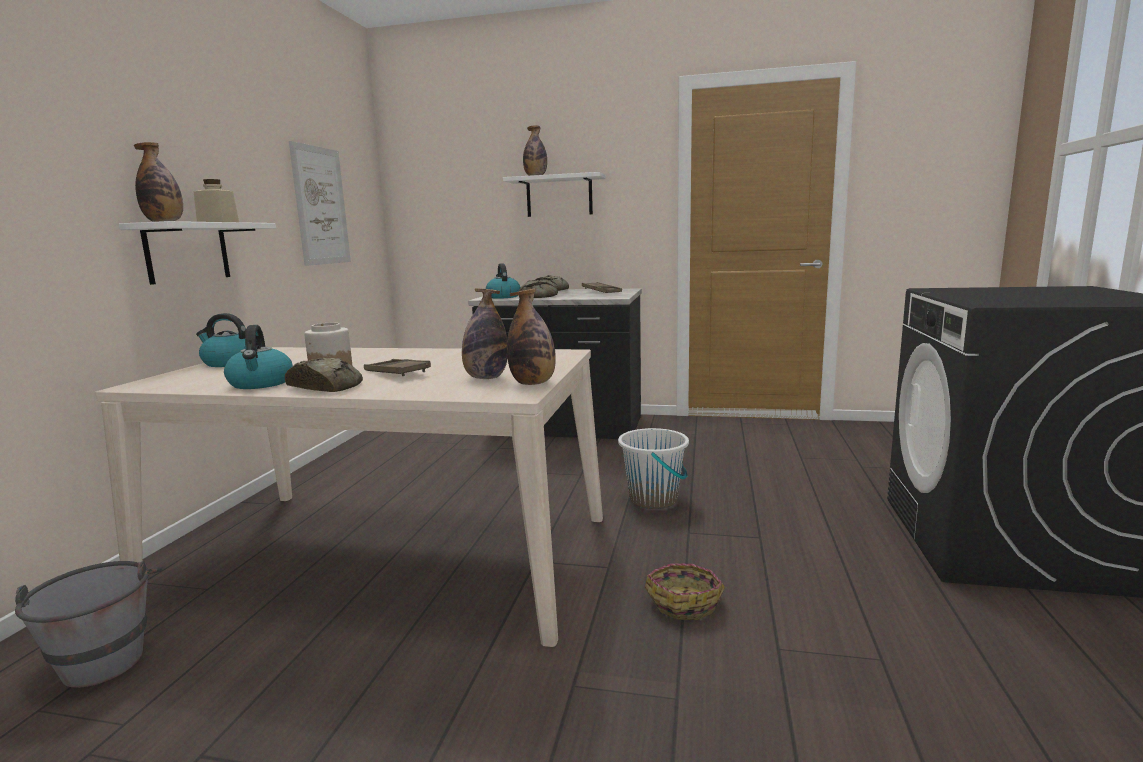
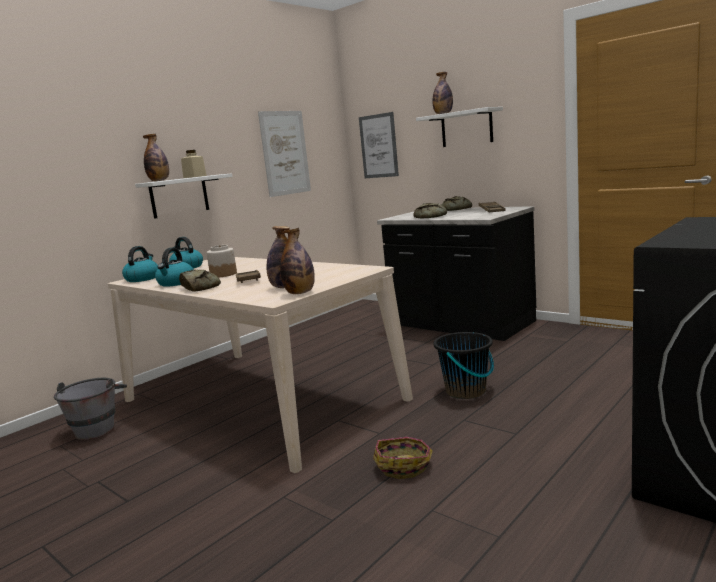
camera: 30 degrees right, 0 degrees up
(435, 210) = (378, 146): none -> picture
(503, 297) = (406, 216): kettle -> kettle (142, 279)
(654, 499) = (466, 391): white bucket -> black bucket

